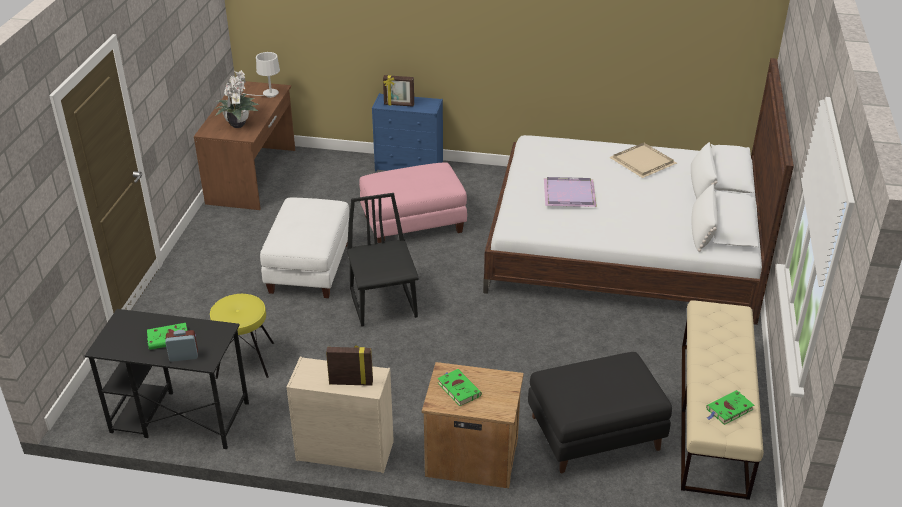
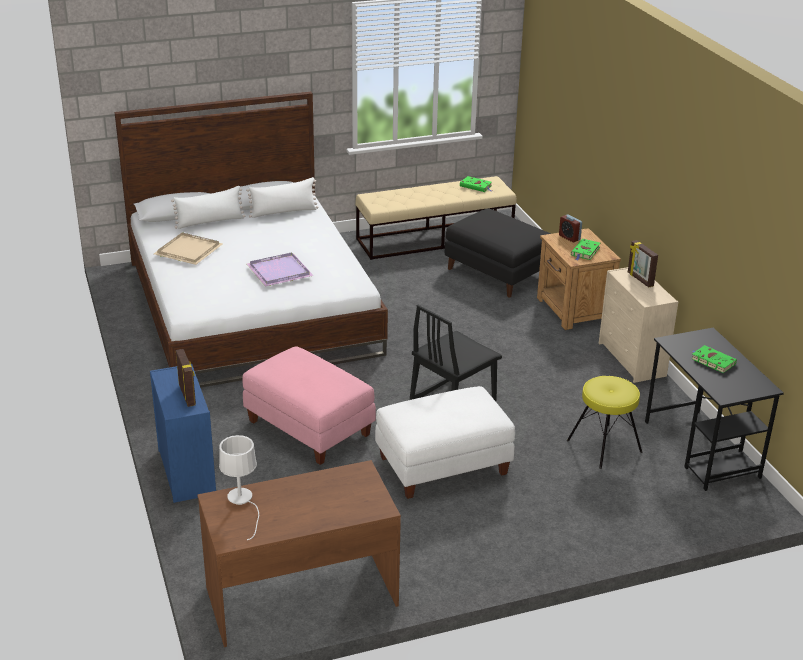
camera: 120 degrees left, 5 degrees down
(184, 356) = (718, 346): alarm clock -> alarm clock (569, 237)
(238, 124) = (340, 490): potted plant -> none

